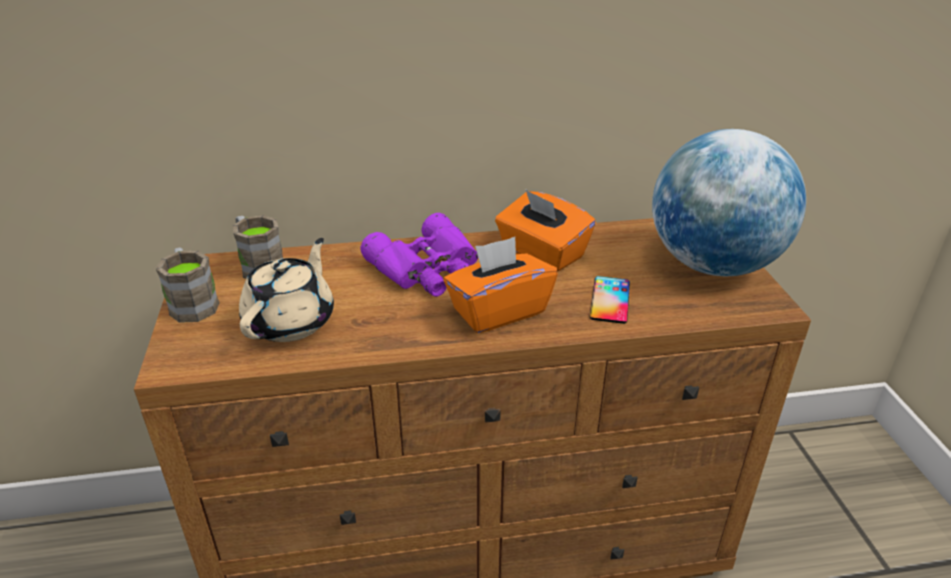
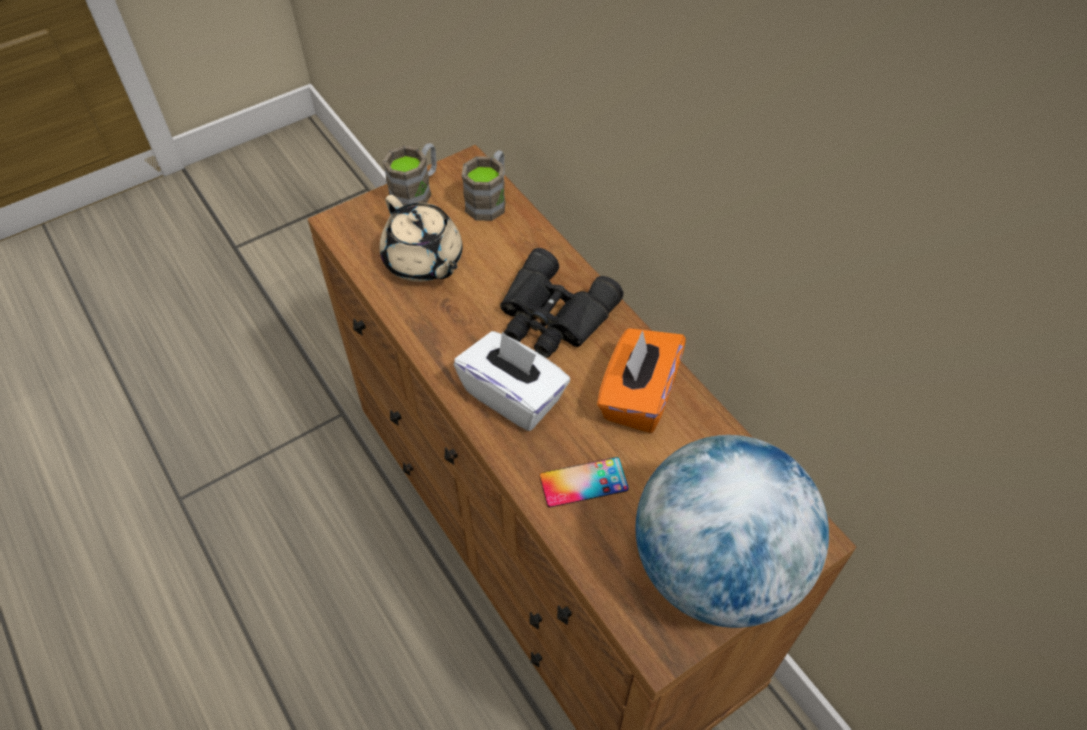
camera: 65 degrees right, 20 degrees up
(291, 321) = (424, 261): beige teapot -> beige teapot turned 60 degrees clockwise
(429, 269) = (552, 317): purple binoculars -> black binoculars
(498, 311) = (513, 396): orange tissue box -> white tissue box

